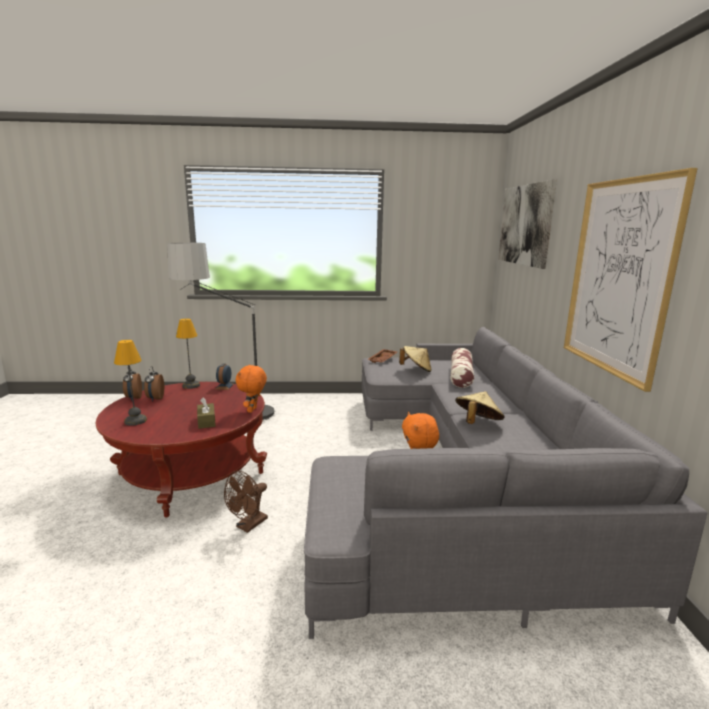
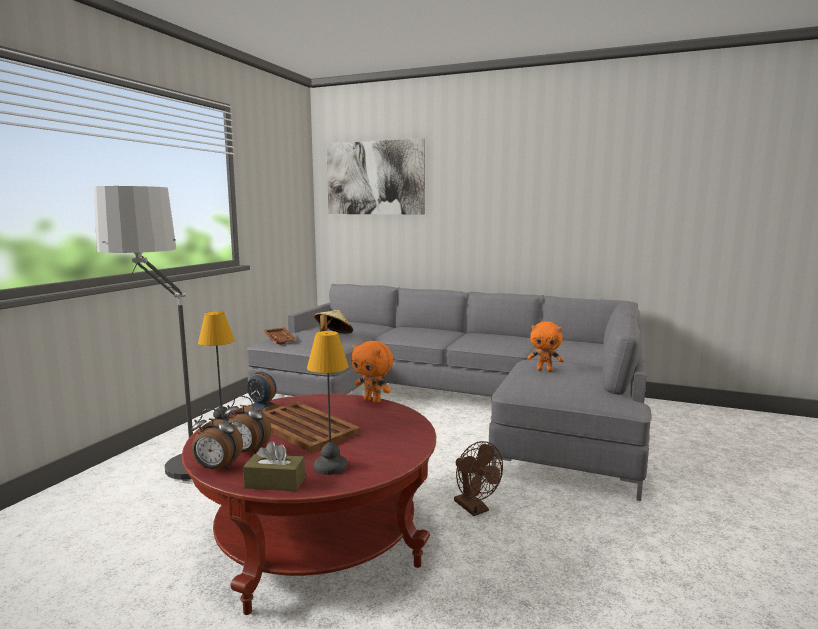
camera: 65 degrees left, 5 degrees down
(196, 402) = (303, 426): none -> brown tray
(206, 421) = (383, 424): brown tissue box -> brown tissue box (275, 483)
(461, 376) = (371, 329): pillow -> none
(477, 423) = (478, 344): beige hat -> none
(618, 277) = (528, 210): picture -> none

